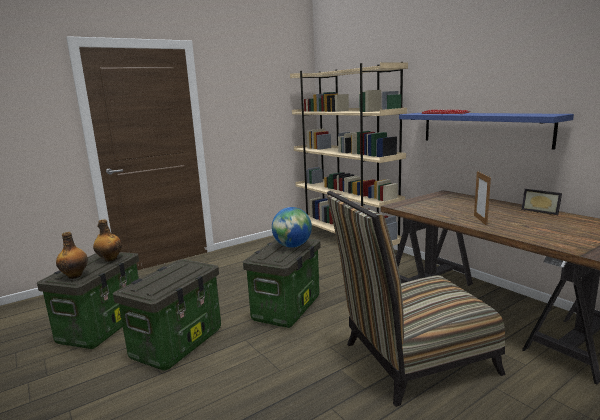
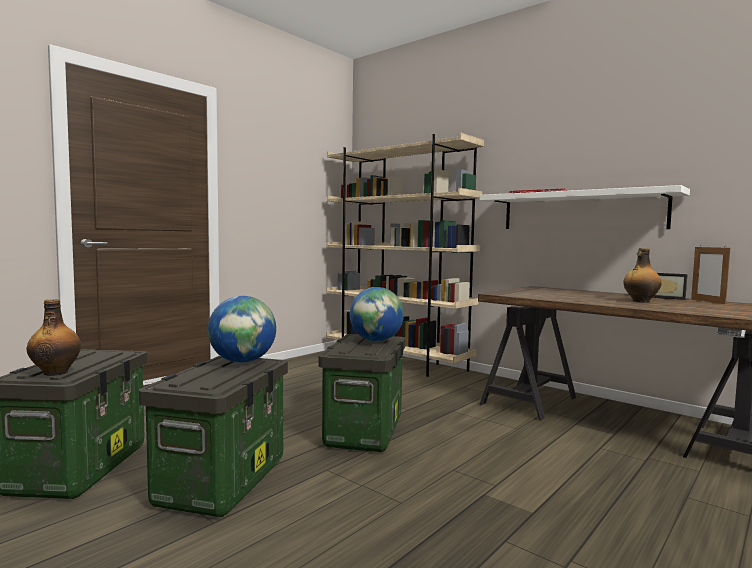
camera: 15 degrees left, 10 degrees down
(110, 259) = (105, 356): bottle -> bottle (640, 301)
(187, 268) = (243, 361): none -> globe
(411, 360) = (567, 477): chair -> none
(480, 220) = (611, 302): picture frame -> picture frame (707, 301)
(483, 128) = (580, 211): blue shelf -> white shelf

